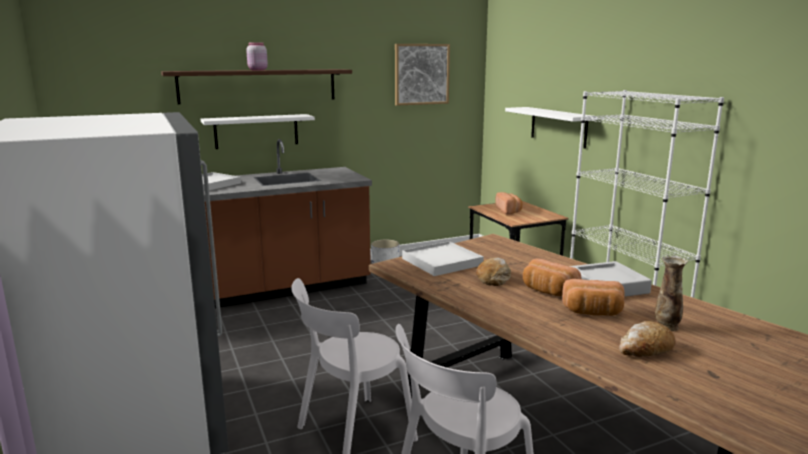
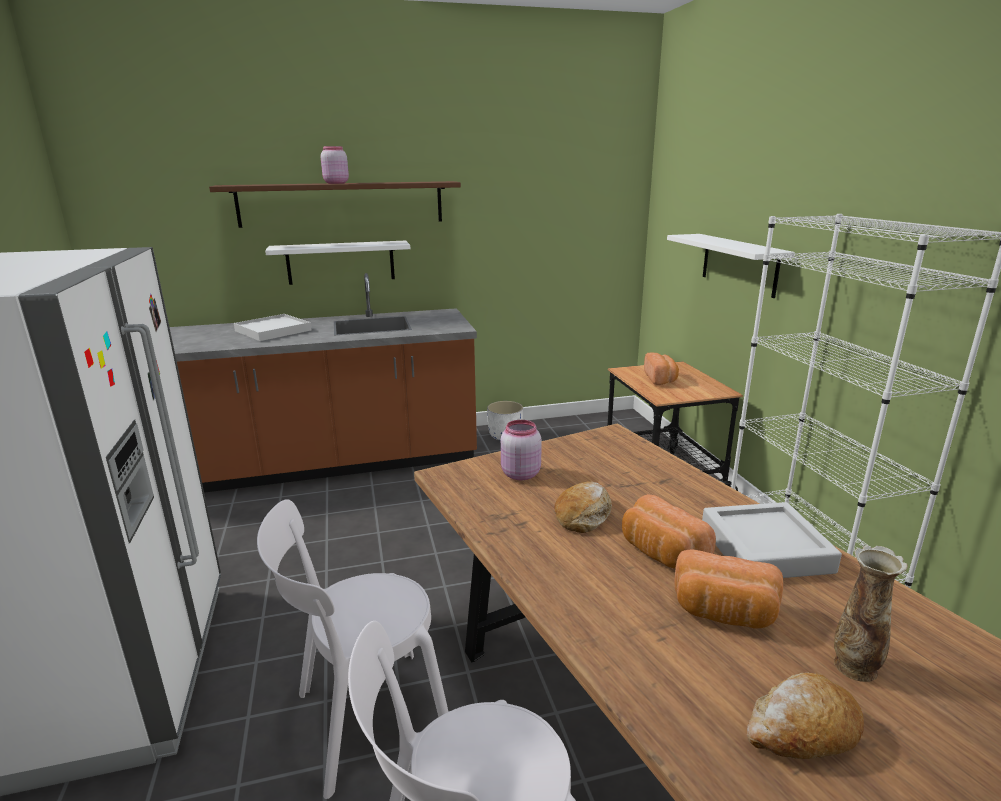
camera: 10 degrees right, 5 degrees up
(421, 74) = (561, 187): picture -> none
(441, 262) = (519, 474): white tray -> pink jar

